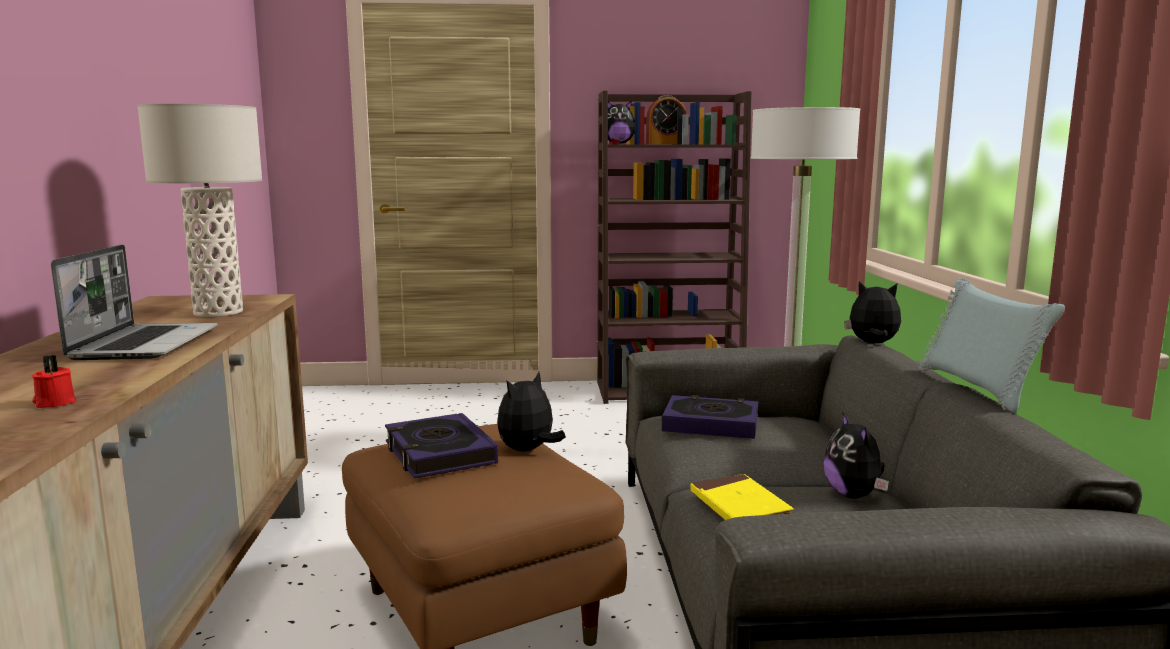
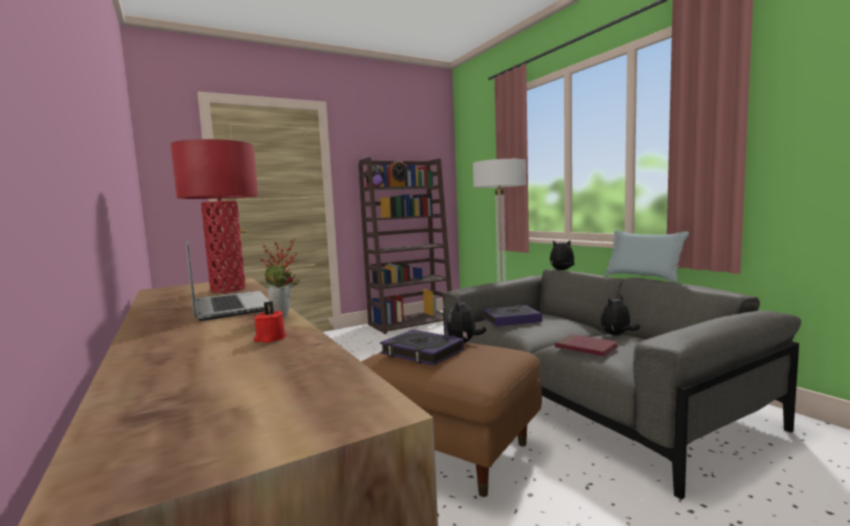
camera: 25 degrees left, 5 degrees down
(145, 373) = (284, 317): none -> potted plant
(218, 312) = (228, 289): white table lamp -> red table lamp
(739, 506) = (586, 348): yellow book -> red book
(854, 495) = (617, 335): plush toy -> plush toy turned 90 degrees clockwise

